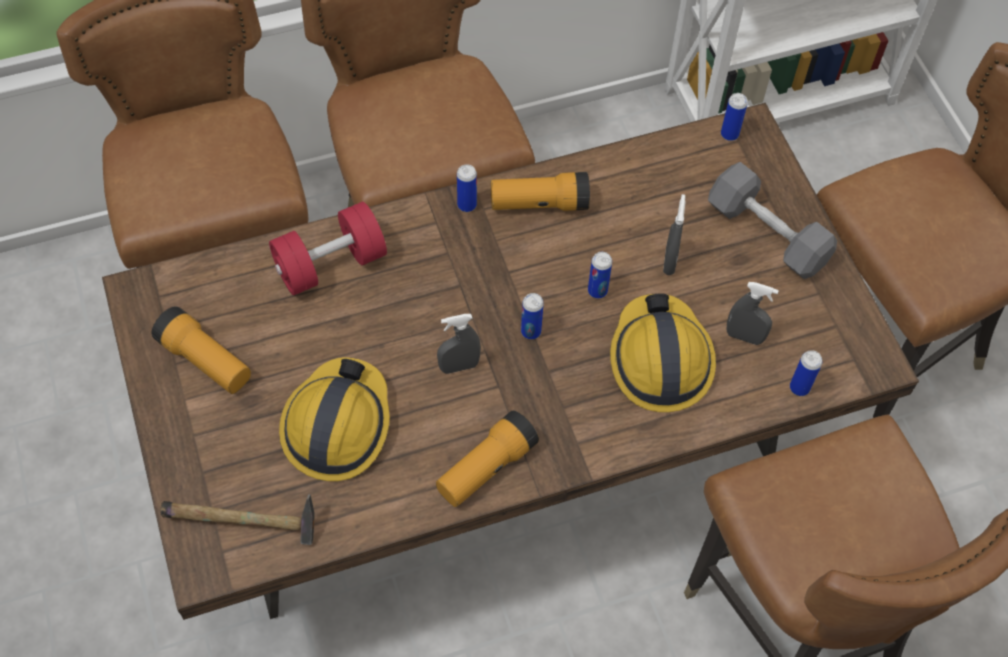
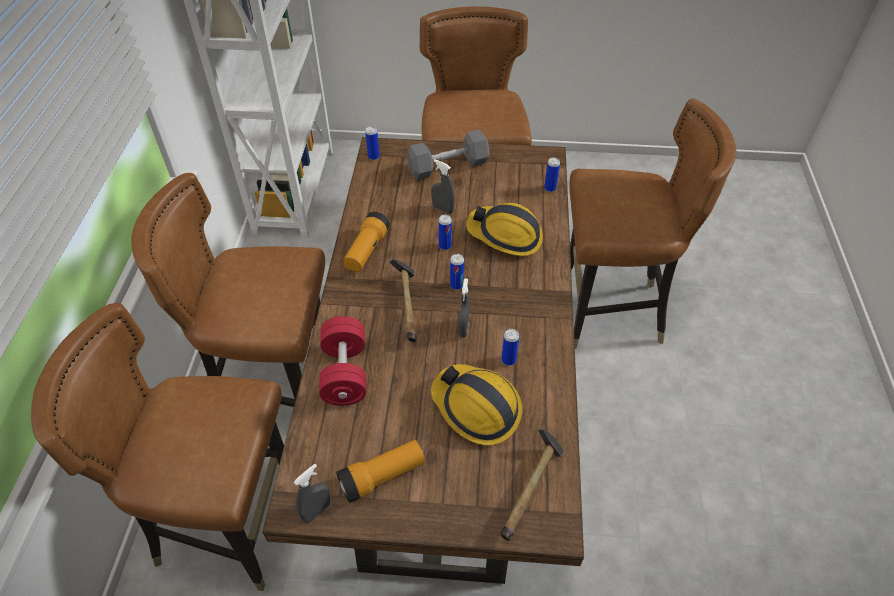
camera: 65 degrees left, 10 degrees down
(466, 288) = (408, 306): none -> hammer
(467, 205) = (345, 285): can -> can (508, 360)
(486, 468) = (542, 338): flashlight -> none
(744, 336) = (508, 197): grey spray bottle -> grey spray bottle (316, 511)

